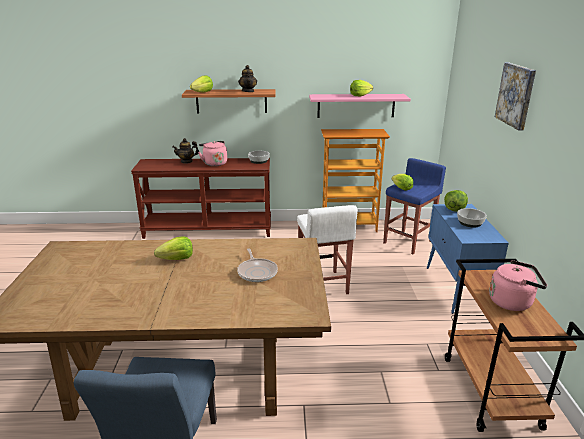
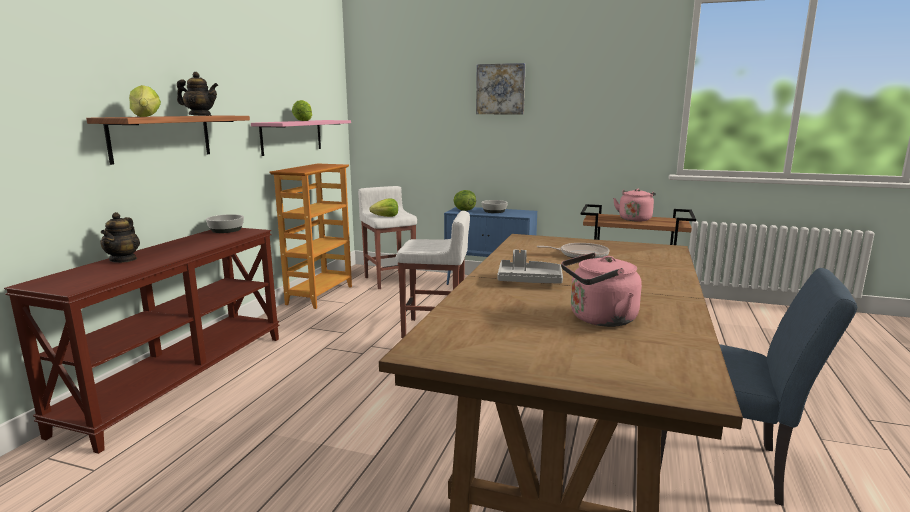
camera: 70 degrees left, 10 degrees down
(177, 259) = (529, 281): lettuce -> grey tray
(214, 163) = (178, 247): pink kettle -> pink kettle (599, 319)
(408, 242) = (390, 280): blue stool -> white stool

